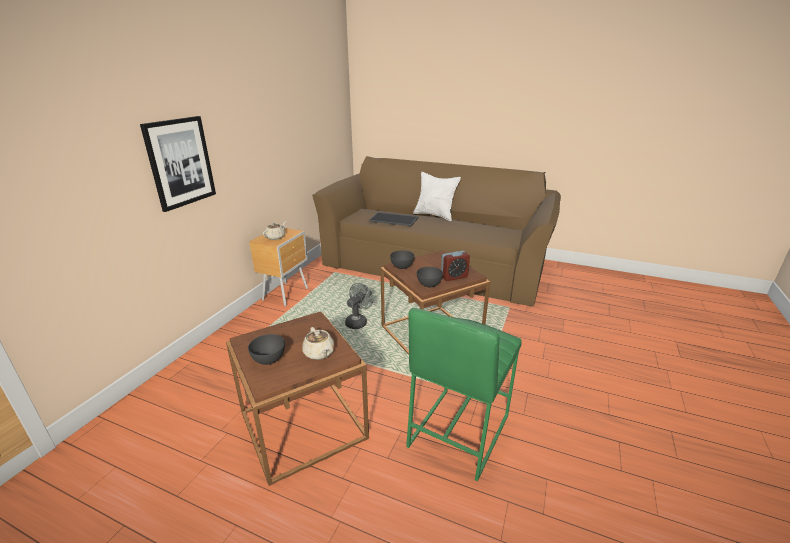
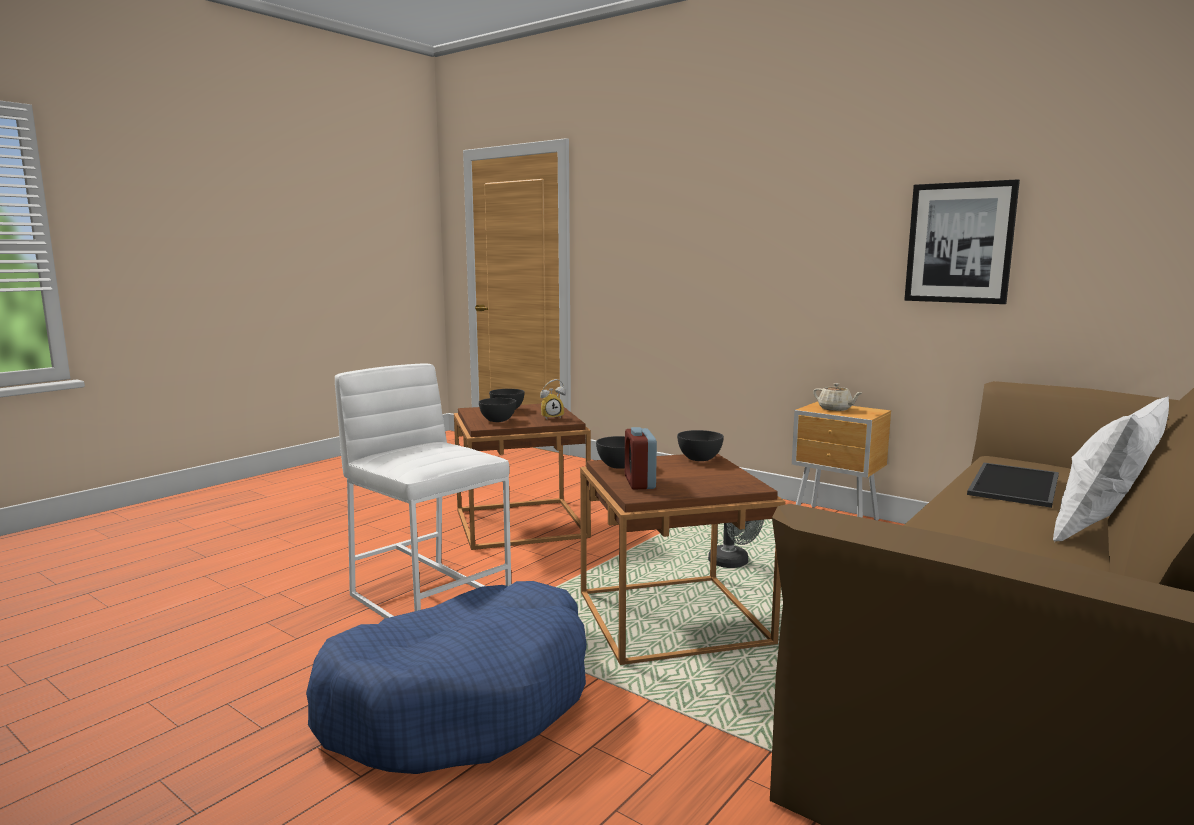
camera: 105 degrees right, 15 degrees down
(180, 162) = (741, 257): picture -> picture (959, 243)
(302, 328) = (552, 417): none -> alarm clock
(319, 353) = (498, 420): beige teapot -> grey bowl
(457, 430) = (430, 598): green stool -> white stool
(543, 381) = (461, 701): none -> blue dog bed

